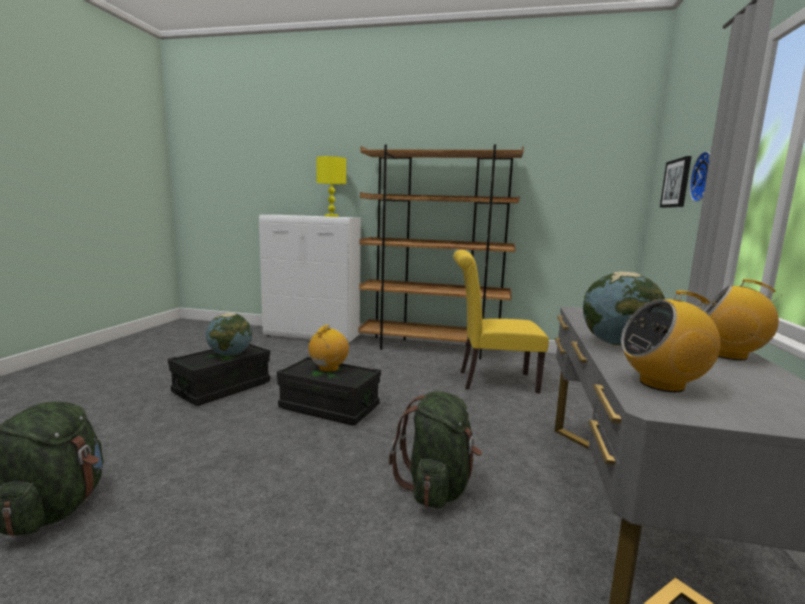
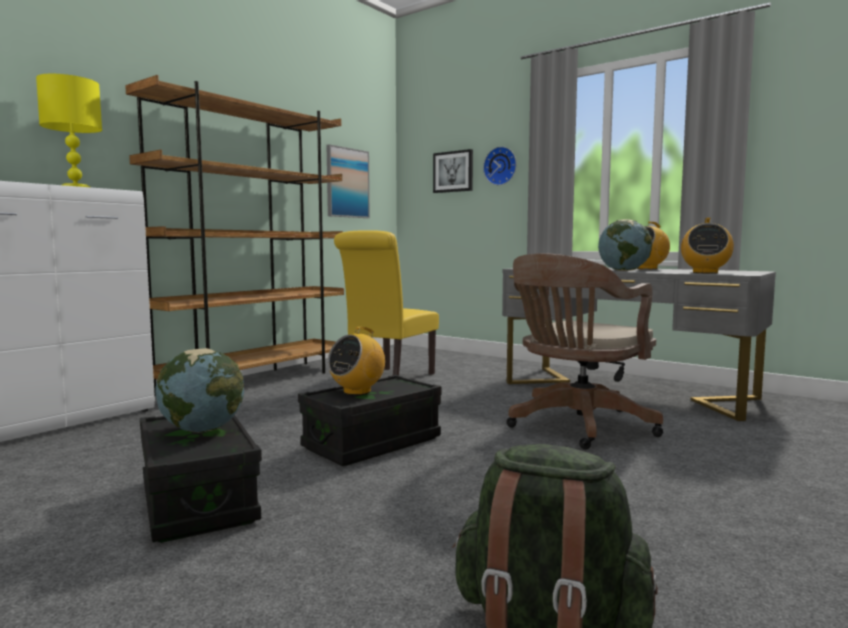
camera: 65 degrees left, 5 degrees down
(328, 368) = (357, 391): radio -> radio turned 105 degrees counterclockwise
(437, 487) = (577, 427): green backpack -> brown office chair
(569, 199) = (347, 183): none -> picture

